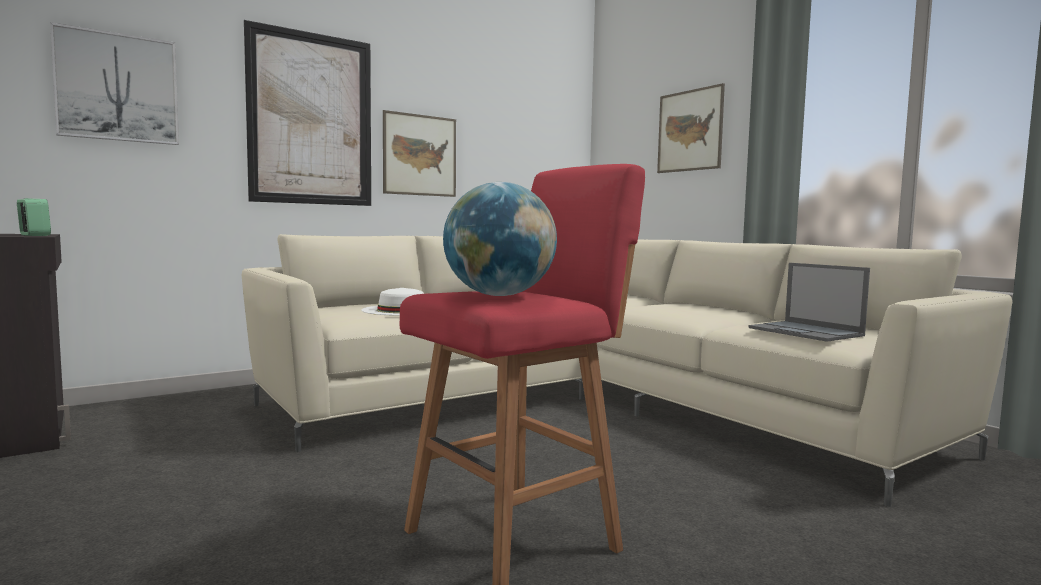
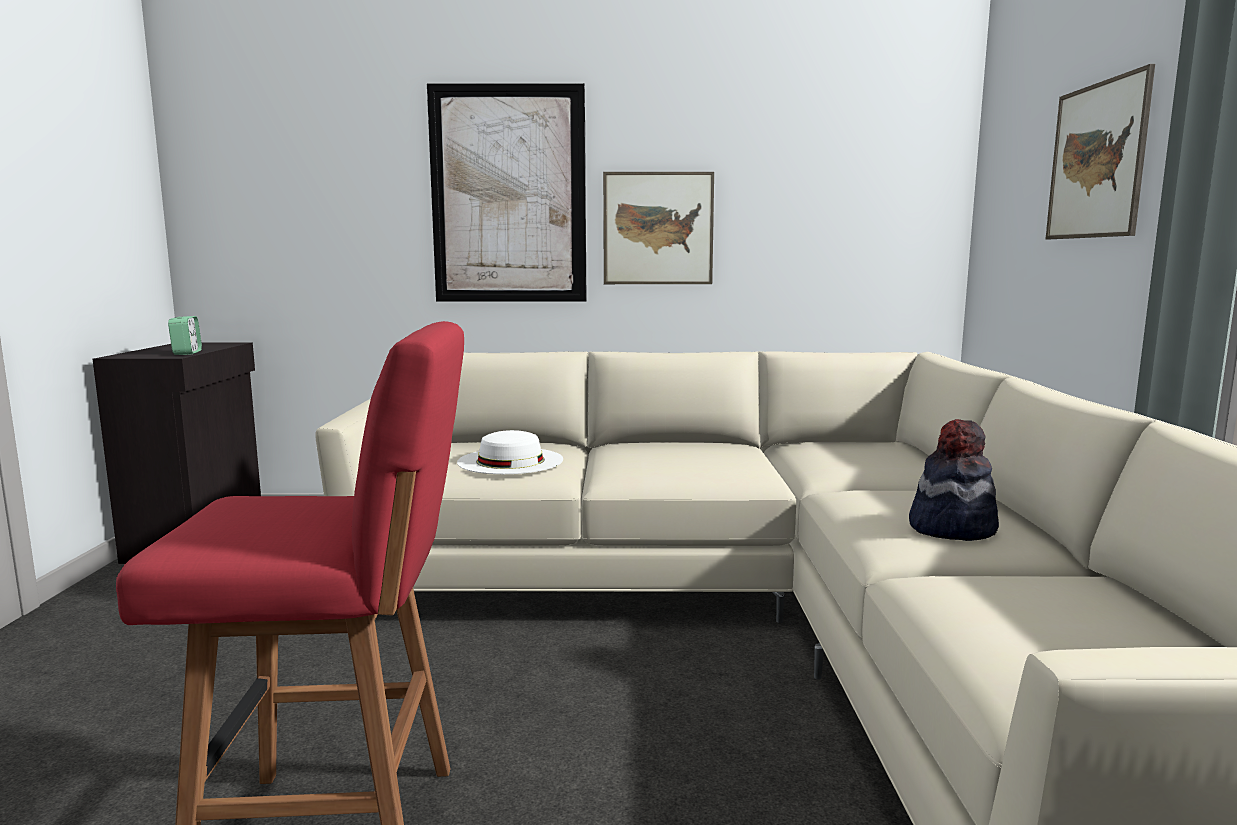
camera: 35 degrees right, 5 degrees up
(117, 88) = (303, 184): picture -> none
(499, 295) = (240, 525): globe -> none
(703, 312) = (951, 528): none -> hat
(806, 332) = (1018, 633): laptop -> none

